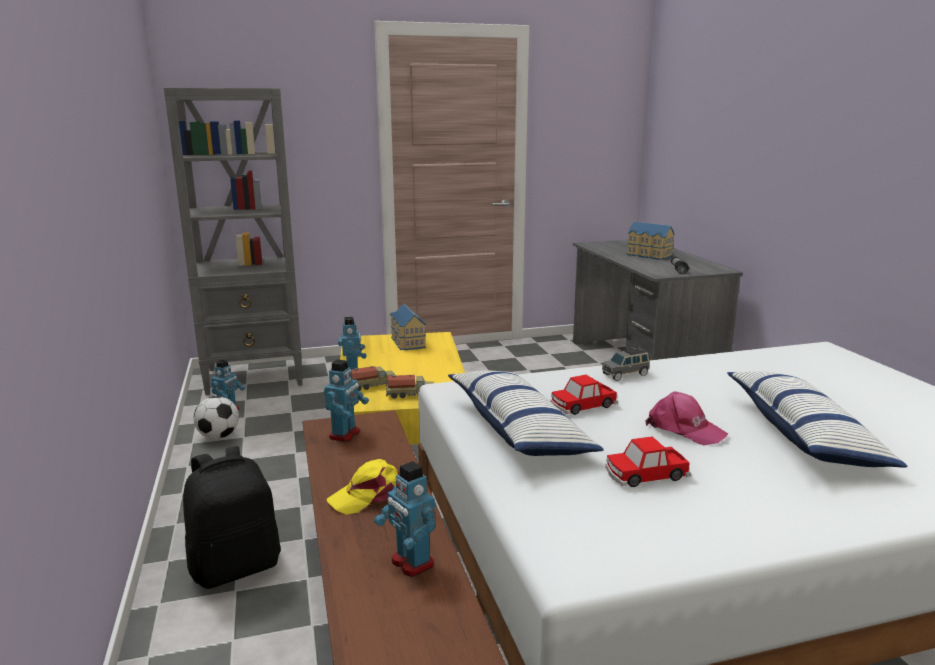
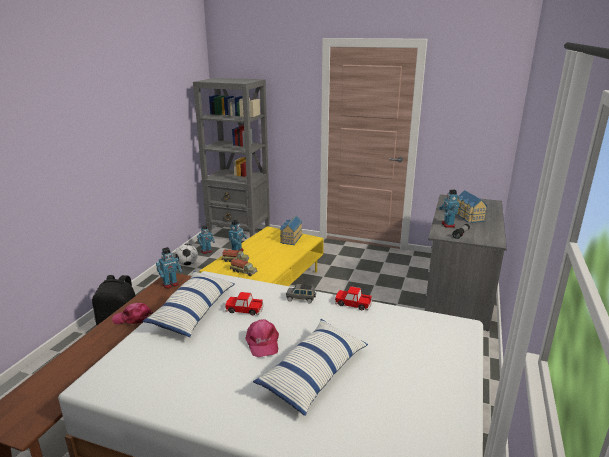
camera: 35 degrees right, 5 degrees up
(369, 495) = (133, 318): yellow cap -> pink cap
(411, 563) = (100, 355): toy robot -> toy robot (447, 225)
(646, 475) = (196, 358): toy car -> toy car (353, 304)

